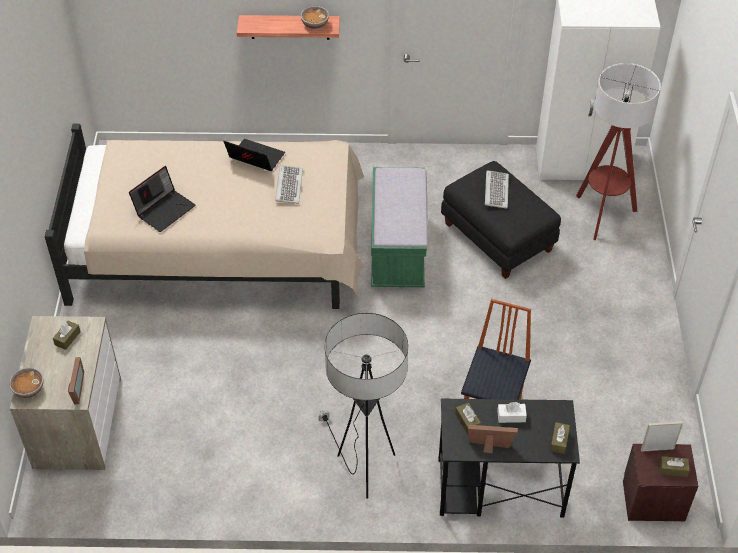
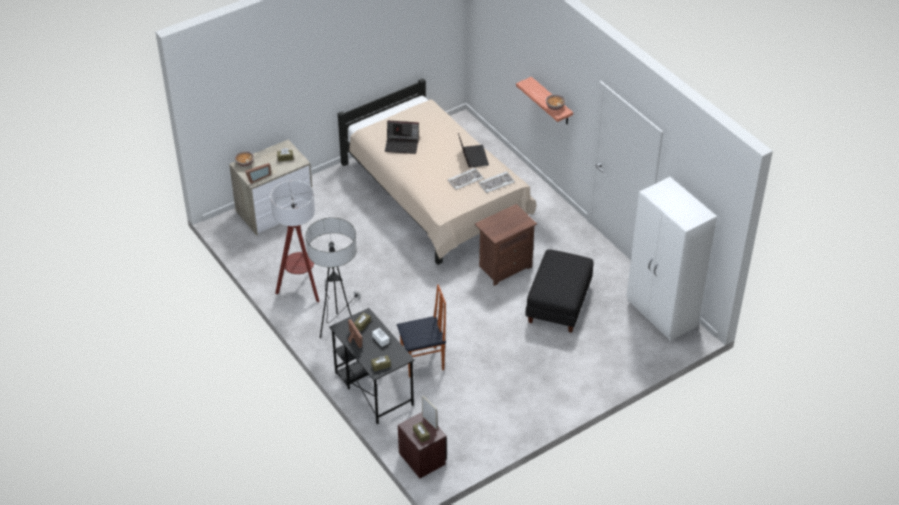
camera: 55 degrees right, 5 degrees down
(397, 250) = (504, 267): green bench -> brown nightstand
(496, 191) = (563, 269): keyboard -> keyboard (496, 183)
(602, 215) = (627, 343): floor lamp -> floor lamp (301, 288)

